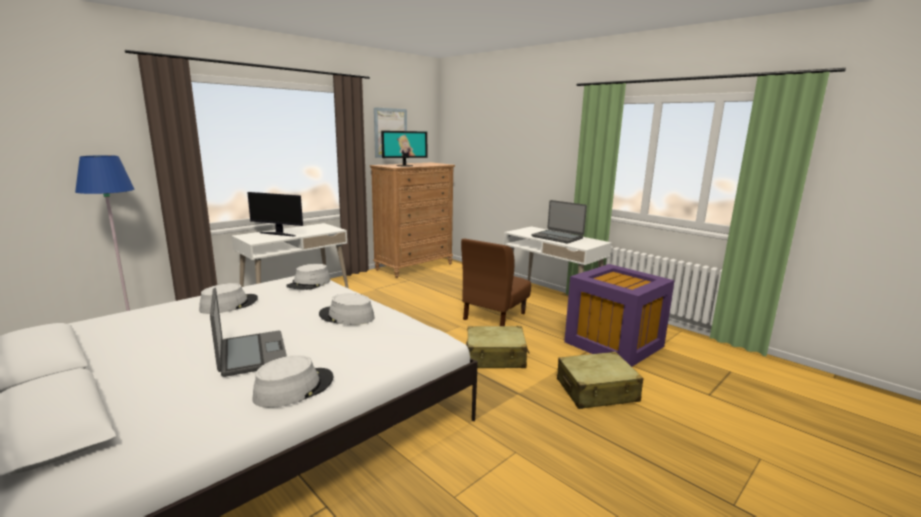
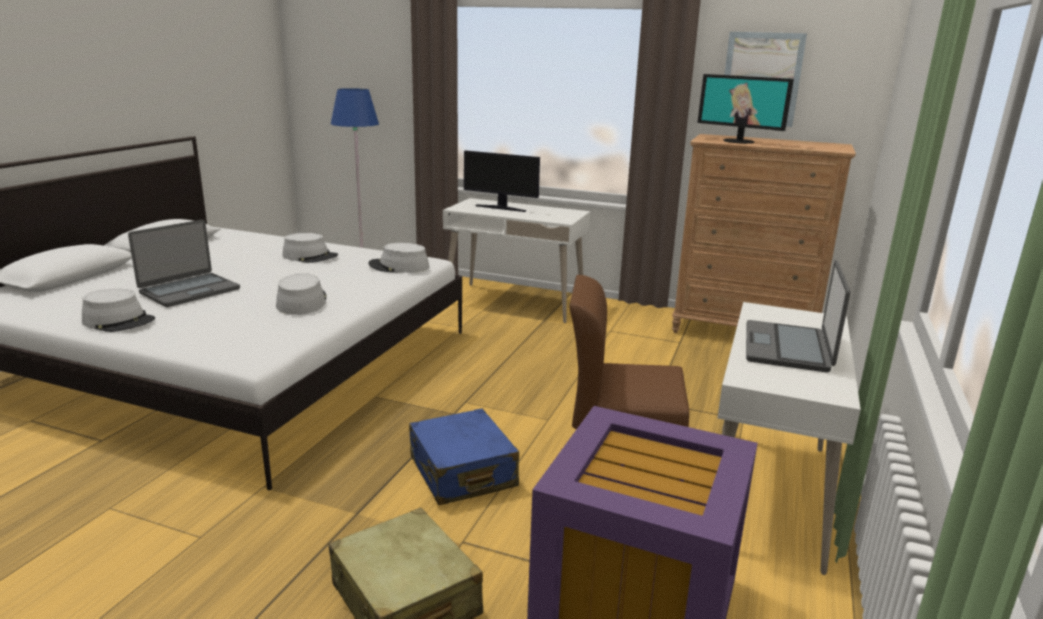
camera: 65 degrees right, 5 degrees up
(278, 234) = (501, 208): monitor -> monitor turned 60 degrees counterclockwise
(495, 357) = (462, 472): beige suitcase -> blue suitcase

